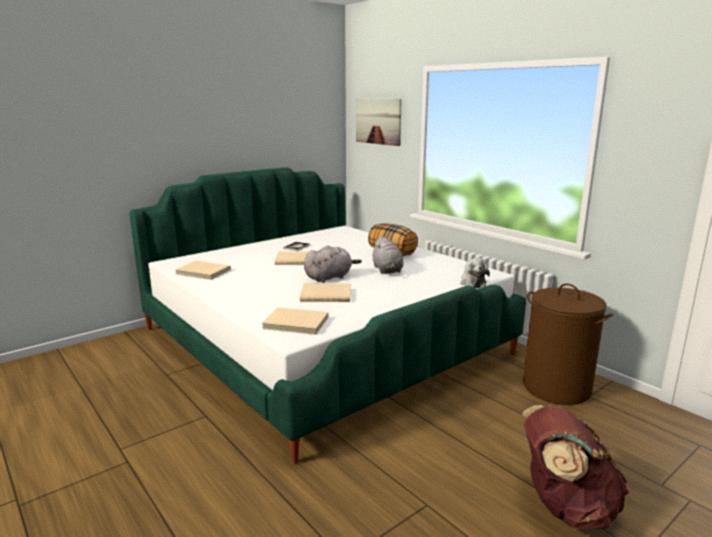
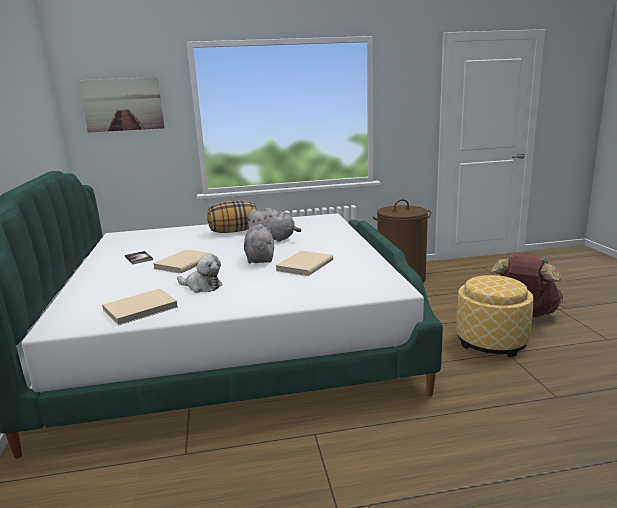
camera: 60 degrees left, 0 degrees up
(295, 323) = (361, 284): beige book -> none
(448, 487) = (491, 341): none -> ottoman
(472, 283) = (340, 223): plush toy -> plush toy (202, 286)

